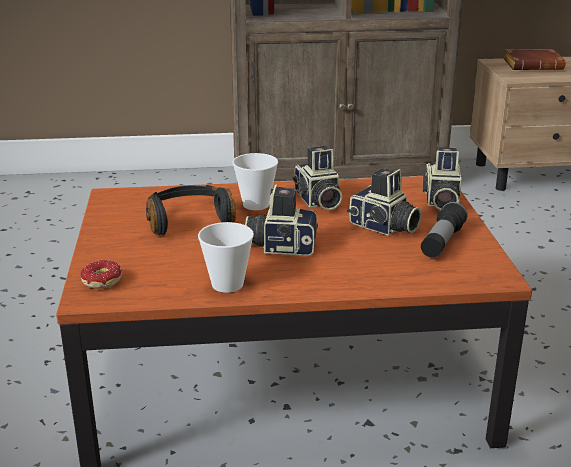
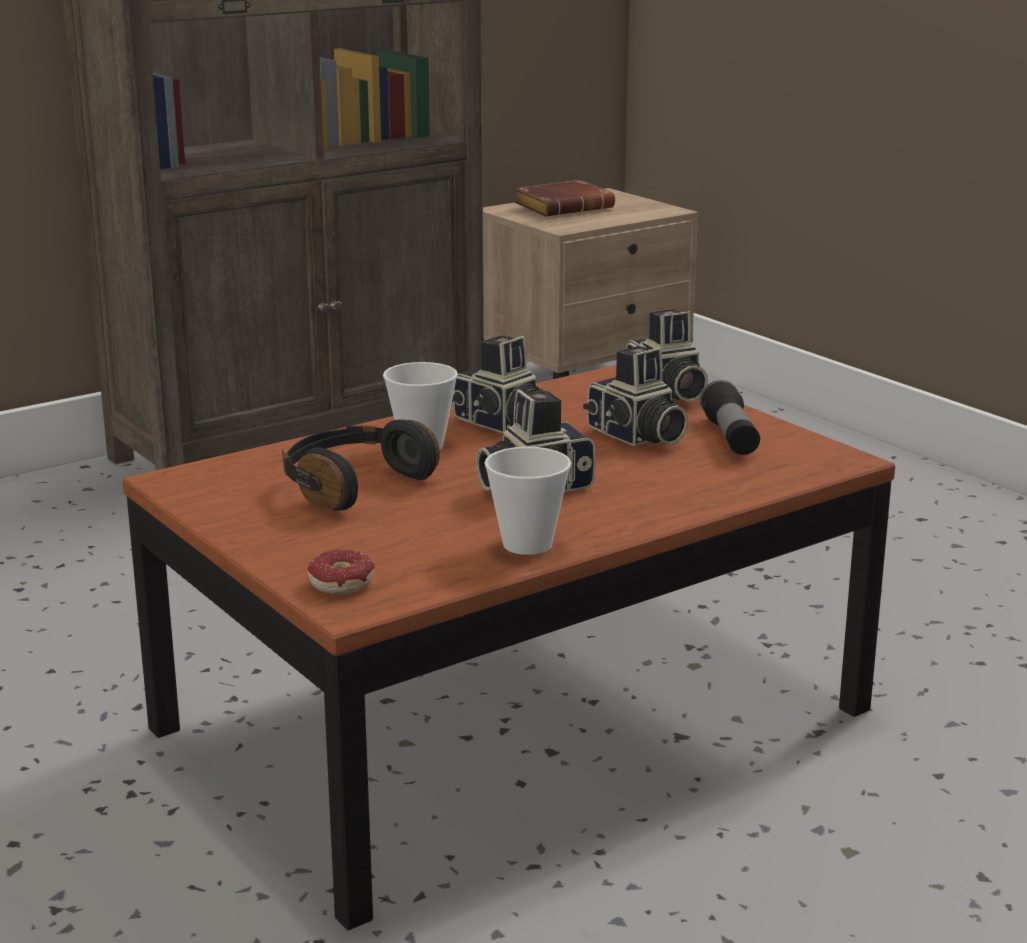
camera: 30 degrees left, 5 degrees down
(383, 227) = (635, 436): camera -> camera turned 45 degrees clockwise

